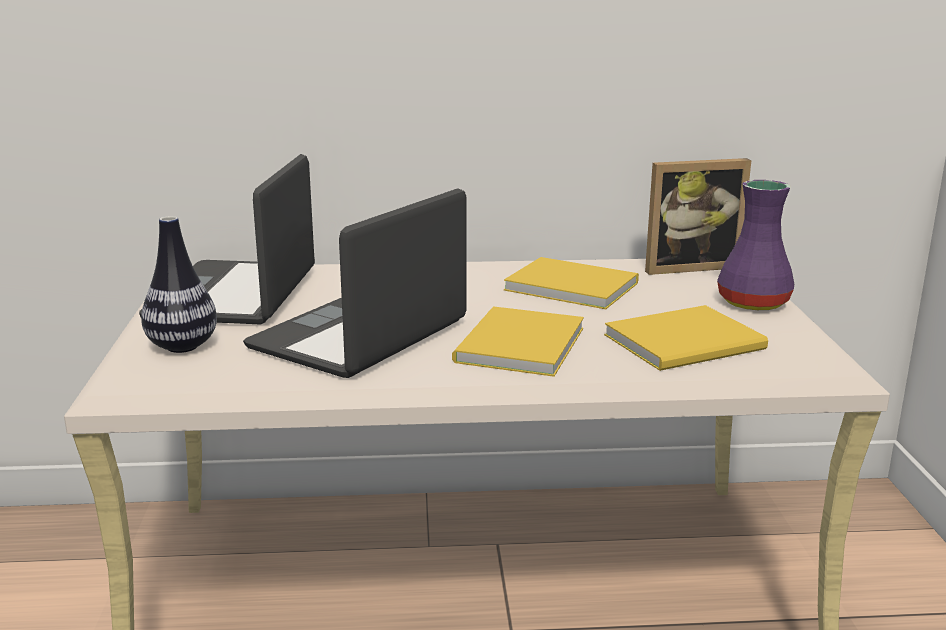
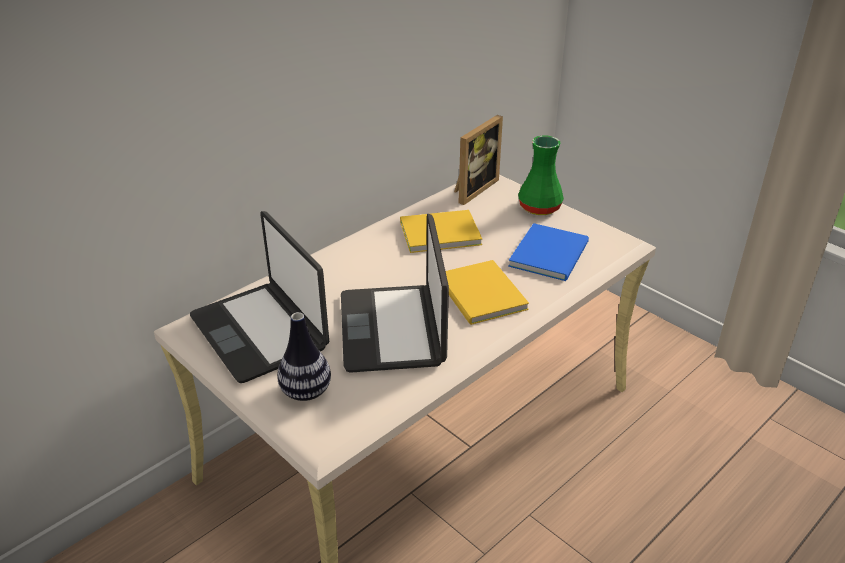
camera: 40 degrees left, 15 degrees up
(689, 343) = (551, 253): yellow book -> blue book
(751, 303) = (539, 208): purple vase -> green vase

